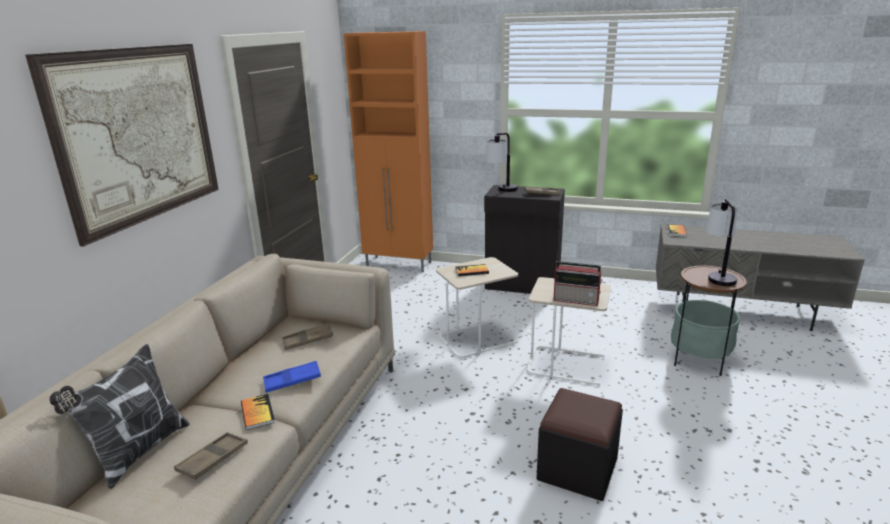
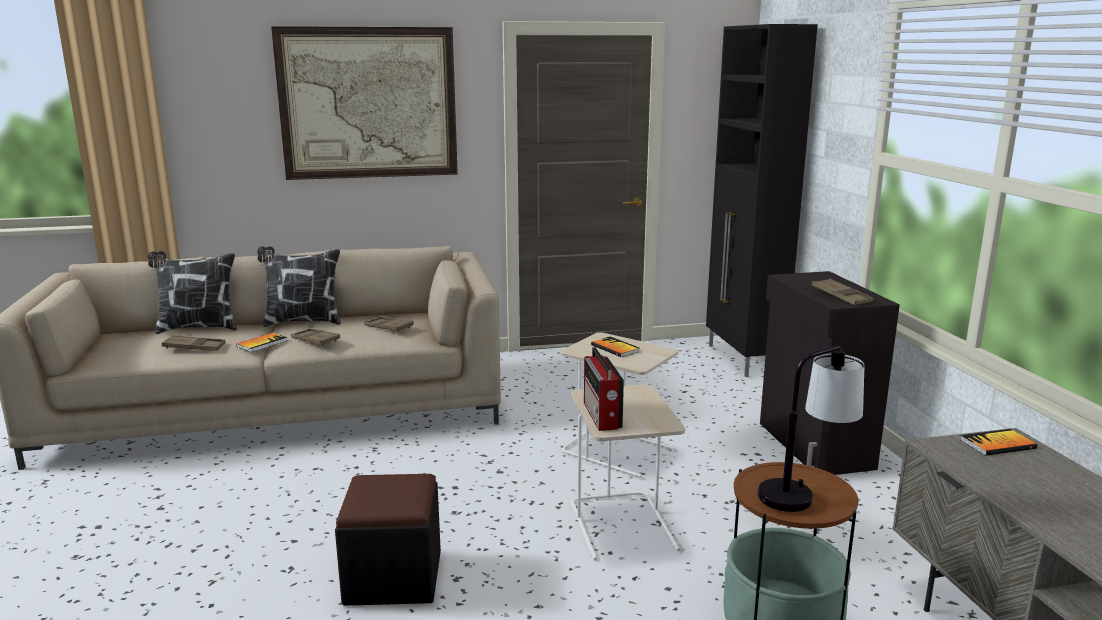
camera: 60 degrees right, 5 degrees down
(220, 381) = (302, 322): none -> pillow
(292, 380) = (315, 340): blue tray -> brown tray
(399, 264) = (743, 359): orange cabinet -> black cabinet
(502, 191) = (807, 278): table lamp -> none

